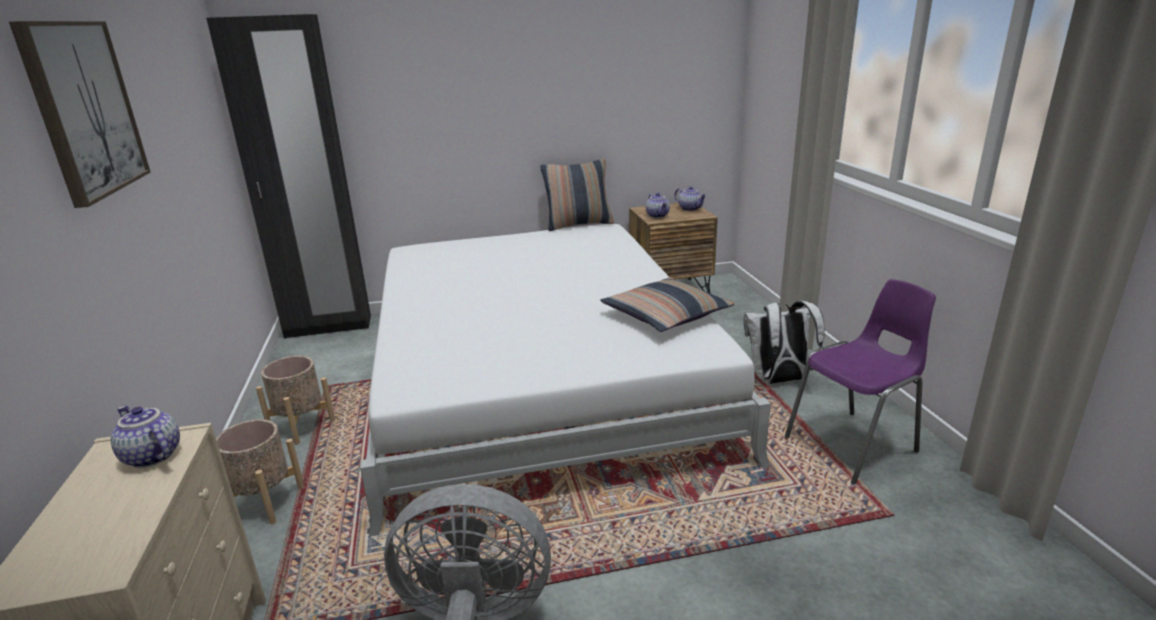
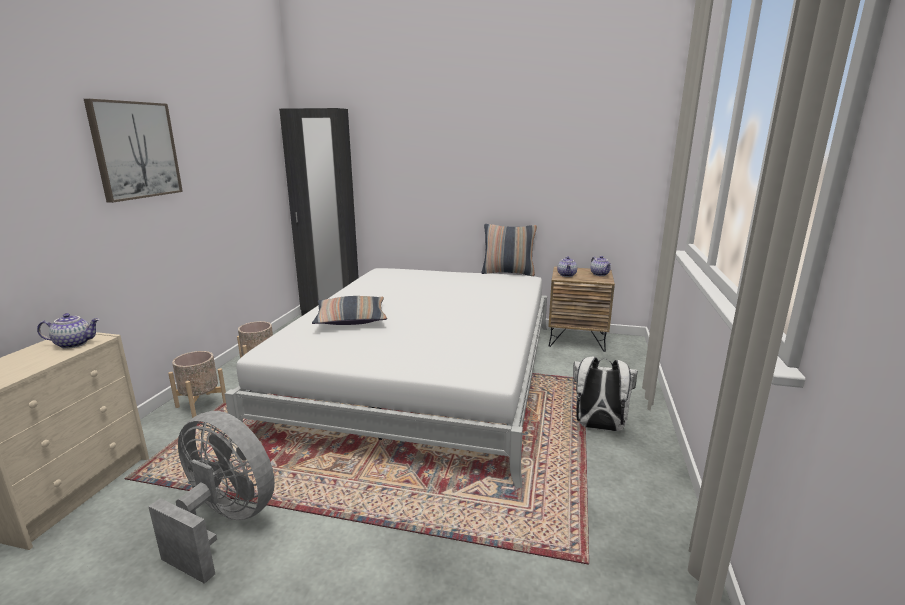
camera: 25 degrees right, 5 degrees down
(150, 456) = (74, 343): teapot -> teapot turned 105 degrees clockwise
(665, 316) = (487, 345): pillow -> pillow (351, 319)
(854, 445) = (612, 496): purple chair -> none

